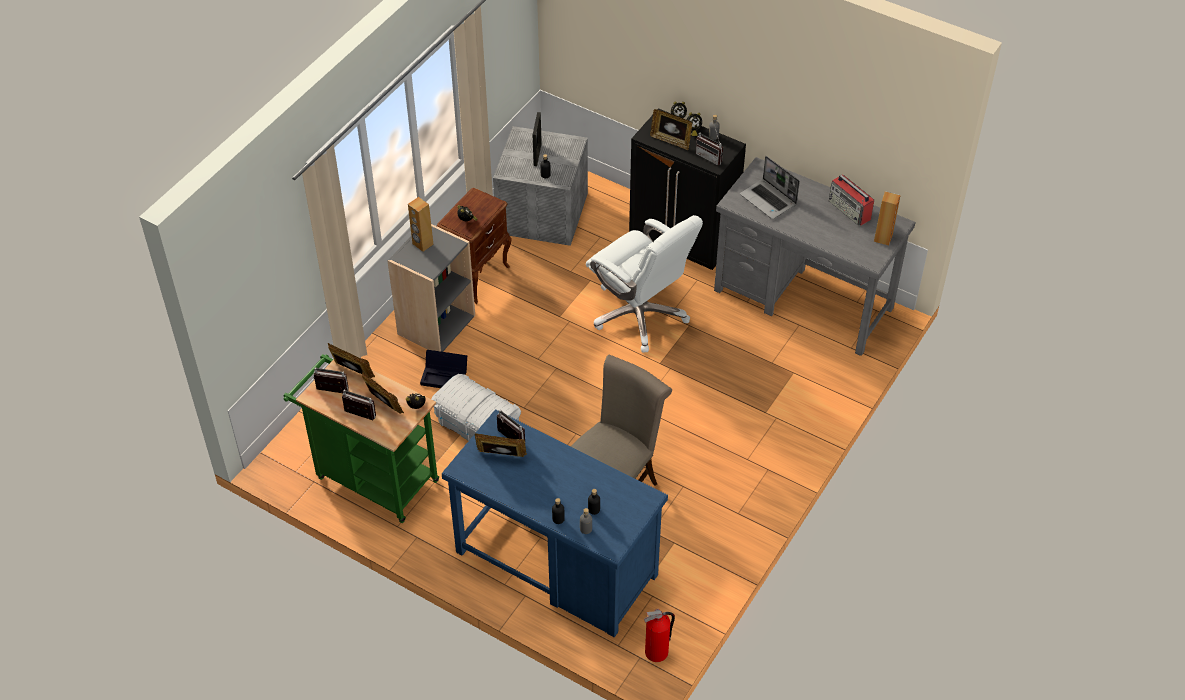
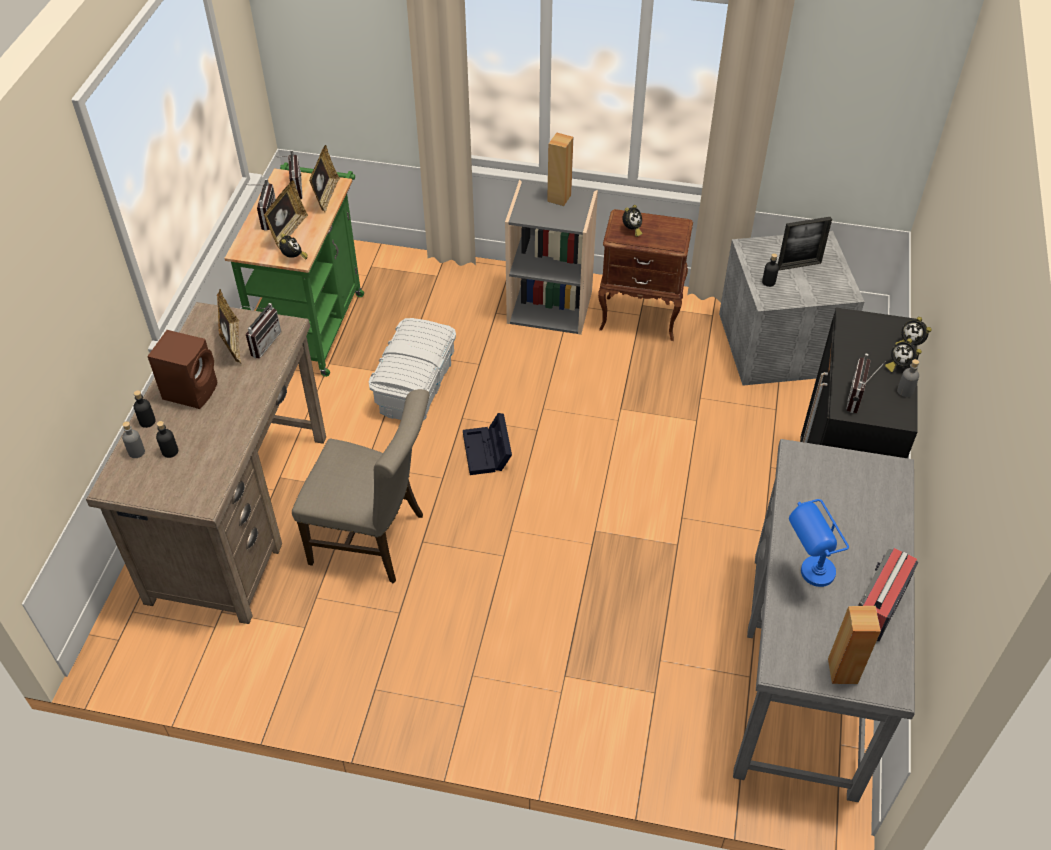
camera: 70 degrees right, 0 degrees up
(446, 376) = (479, 337): black storage box -> black storage box (488, 453)
(538, 488) = (192, 390): none -> brown speaker
(555, 564) = (238, 515): blue desk -> brown desk
(639, 315) = (665, 486): white office chair -> none
(657, 652) = (128, 656): fire extinguisher -> none
(671, 140) = (861, 348): picture frame -> none
(769, 200) = (831, 497): laptop -> none
(819, 230) = (807, 576): none -> blue table lamp

